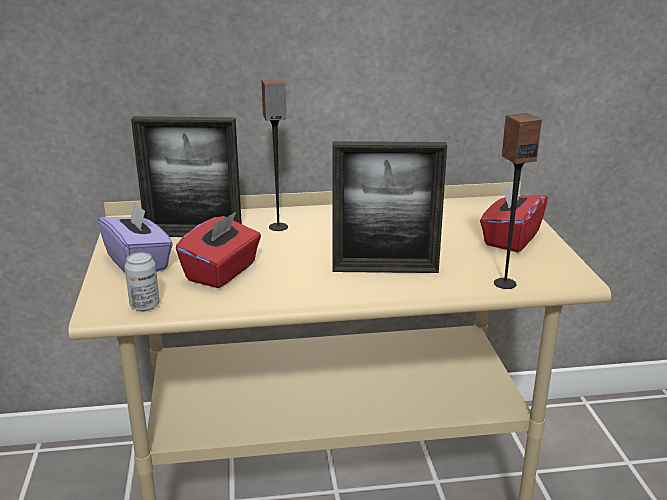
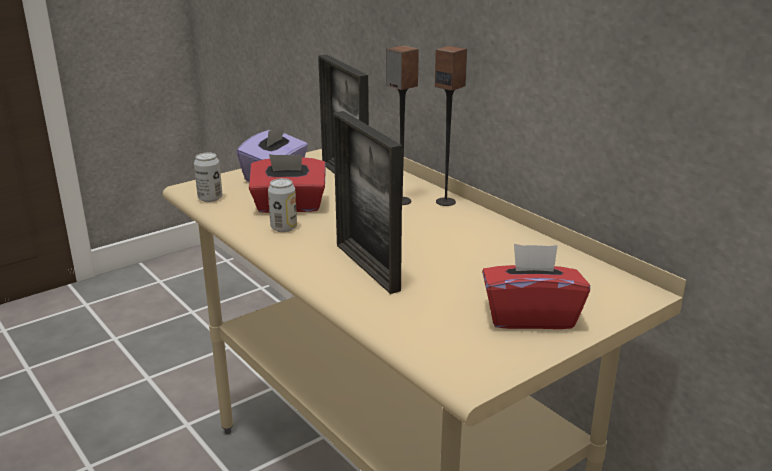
camera: 60 degrees right, 0 degrees up
(268, 285) = (284, 228): none -> can
(504, 283) = (405, 335): speaker -> speaker (446, 202)

